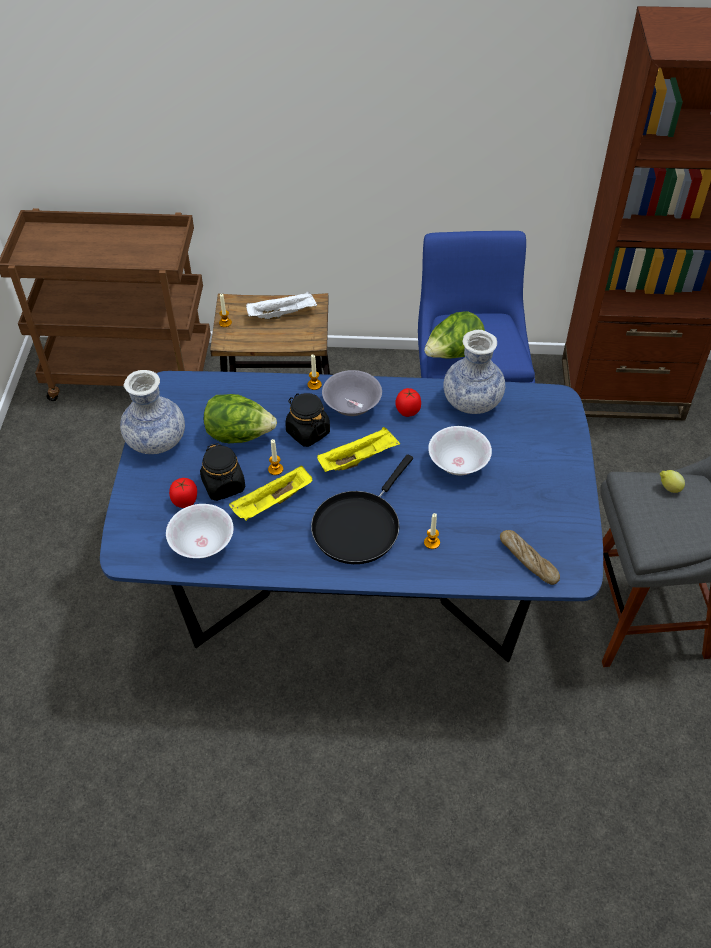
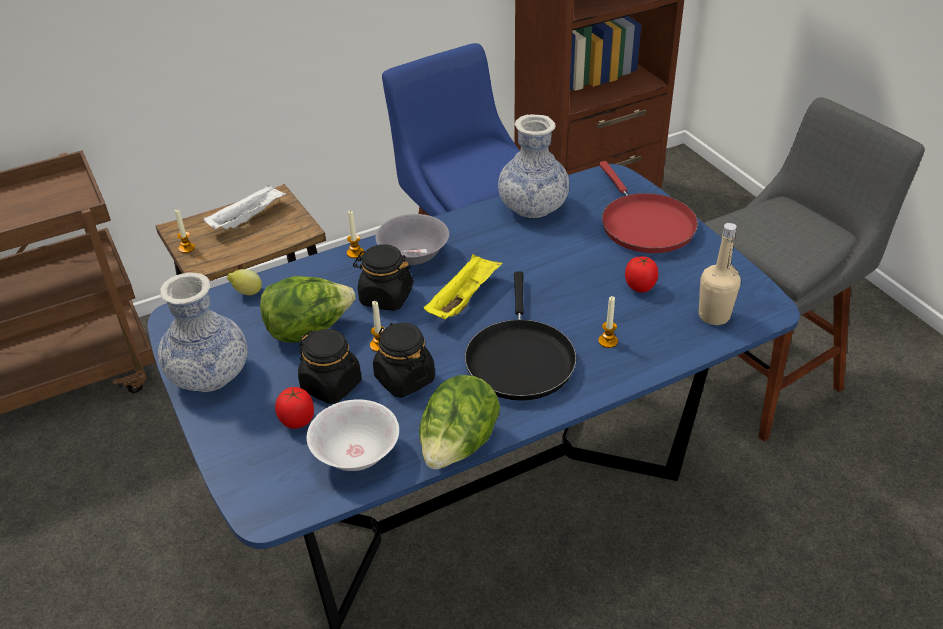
camera: 30 degrees left, 10 degrees down
(272, 503) = (404, 379): yellow tray -> black jar
(408, 411) = (476, 239): tomato -> tomato (639, 287)
(453, 354) = (468, 183): lettuce -> lettuce (458, 447)
(457, 464) = (568, 264): white bowl -> none
(528, 560) = (714, 316): bread -> beige bottle
(545, 455) = (644, 224): none -> red frying pan
(668, 488) = (764, 215): lemon -> lemon (247, 293)

